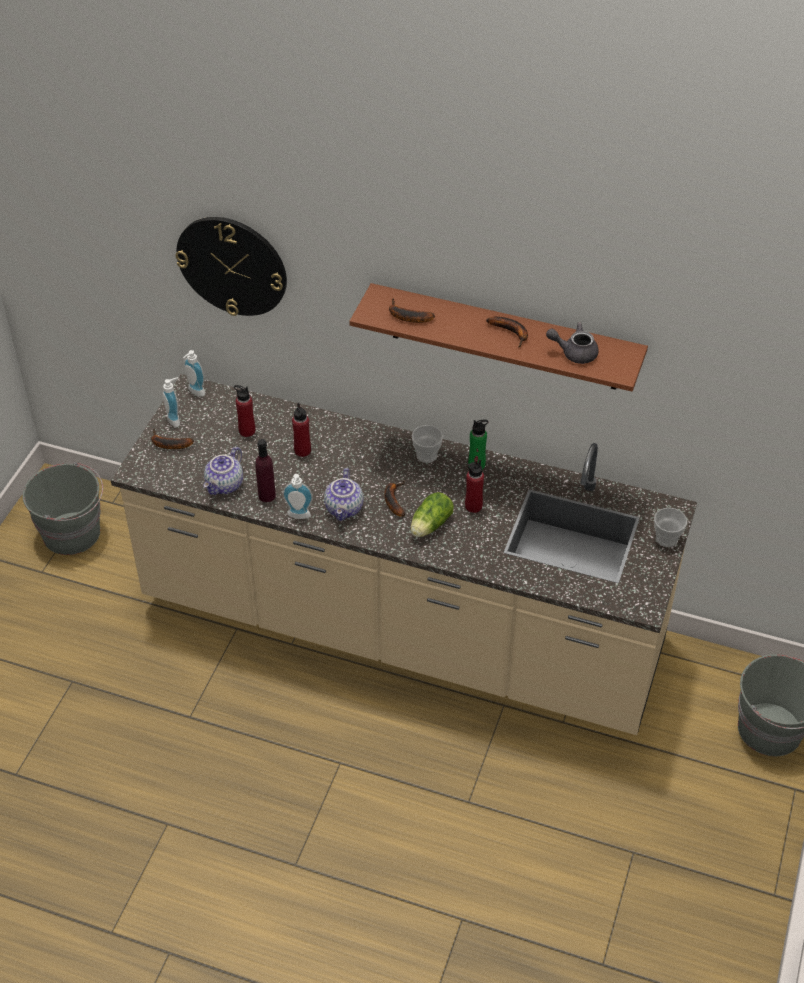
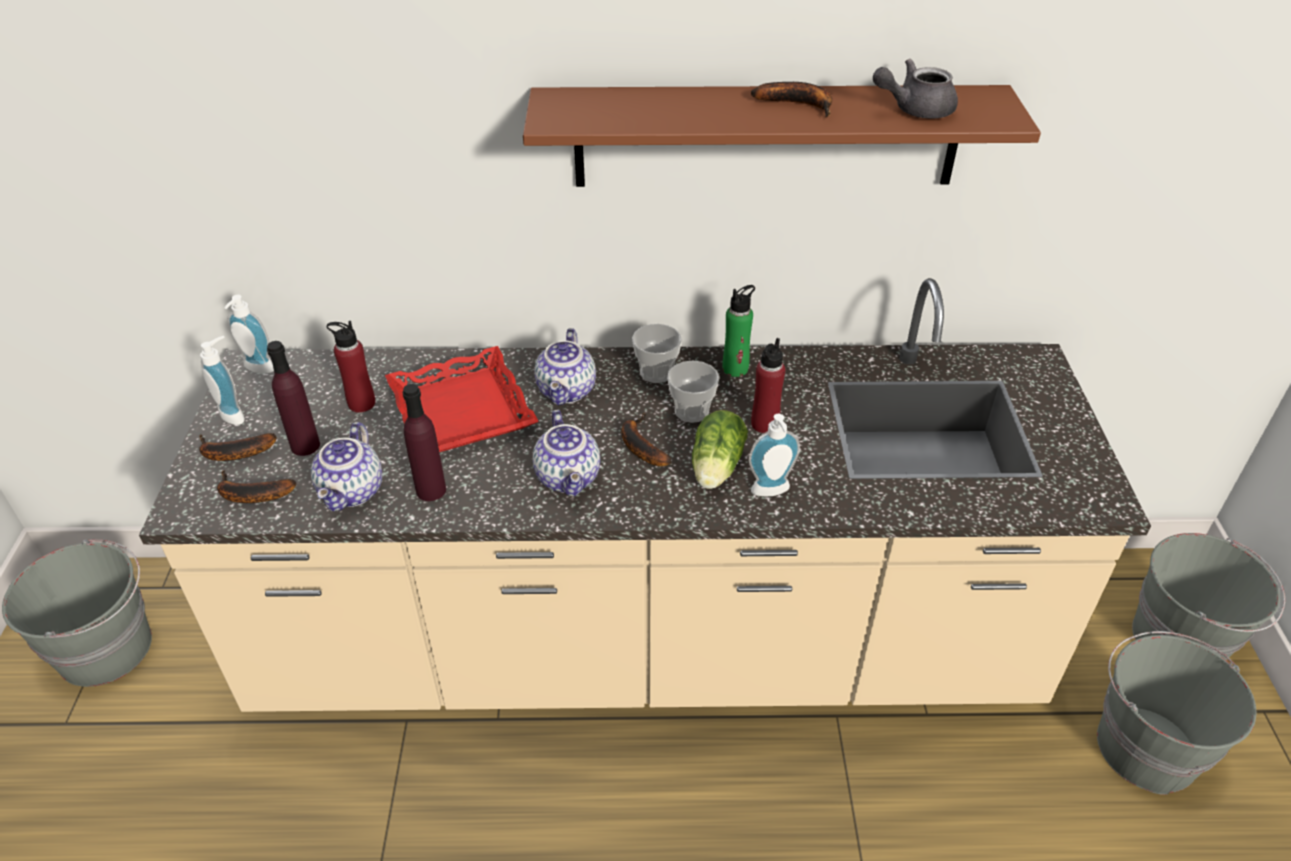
camera: 20 degrees left, 5 degrees down
(208, 450) = (305, 446): none -> purple bottle
(232, 265) = (277, 119): wall clock -> none
(298, 517) = (498, 509): soap dispenser -> soap dispenser (771, 492)
(302, 451) = (463, 410): red bottle -> red tray
(368, 454) = (568, 391): none -> teapot
(406, 317) = (617, 114): banana -> banana (250, 495)
(666, 539) = (1059, 399): cup -> cup (691, 411)
(696, 783) = (1144, 746): none -> grey bucket

